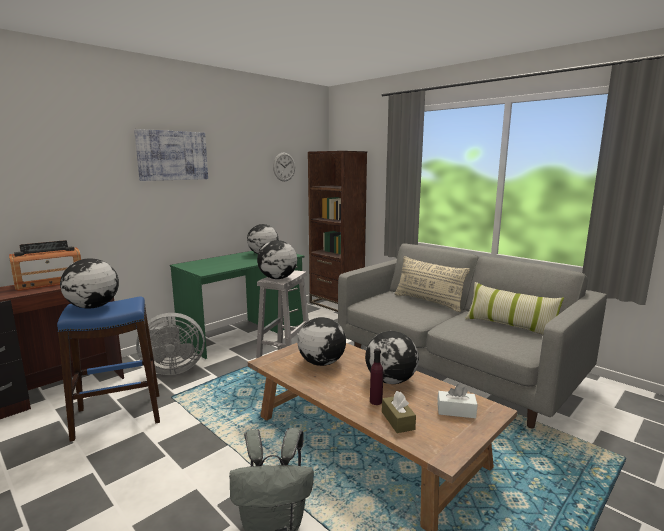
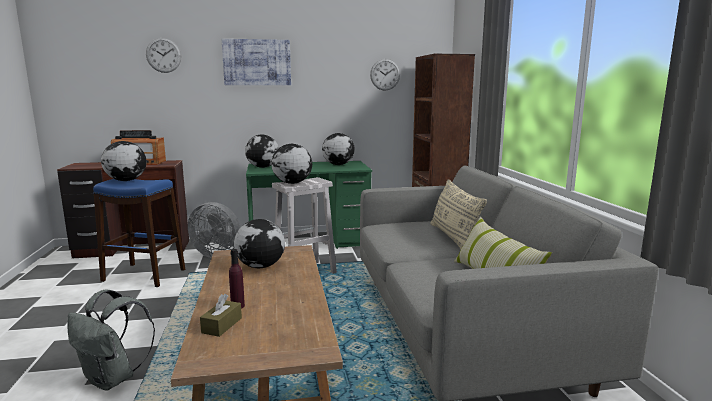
camera: 35 degrees right, 0 degrees up
(63, 146) = (163, 55): none -> wall clock
(391, 381) = (284, 296): globe -> globe (263, 167)
(456, 411) = (283, 338): white tissue box -> none

